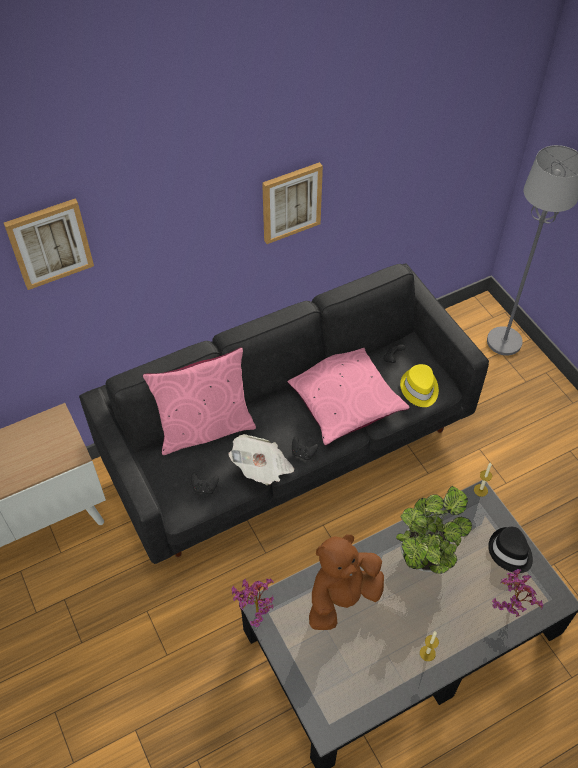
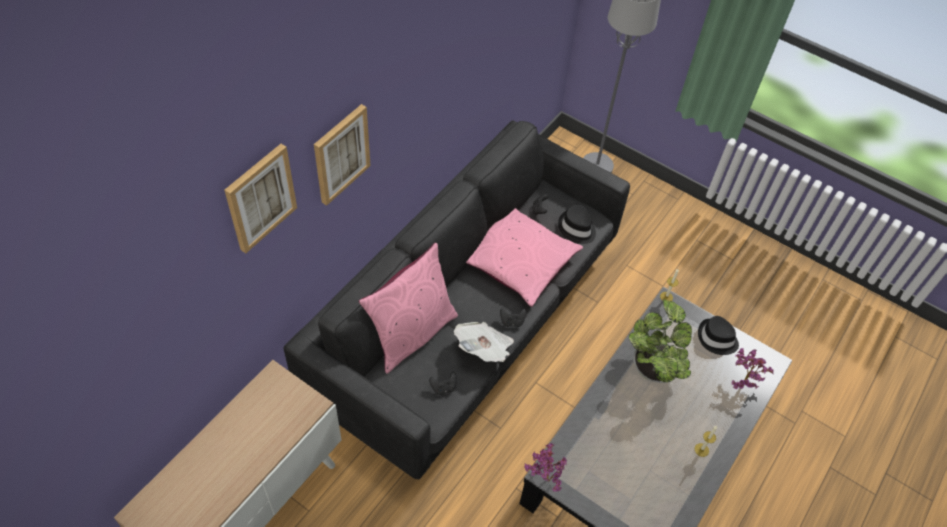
camera: 30 degrees left, 0 degrees up
(291, 202) = (435, 90): picture -> picture (341, 154)
(342, 597) = (609, 434): brown plush toy -> none
(419, 389) = (576, 228): yellow hat -> black hat

